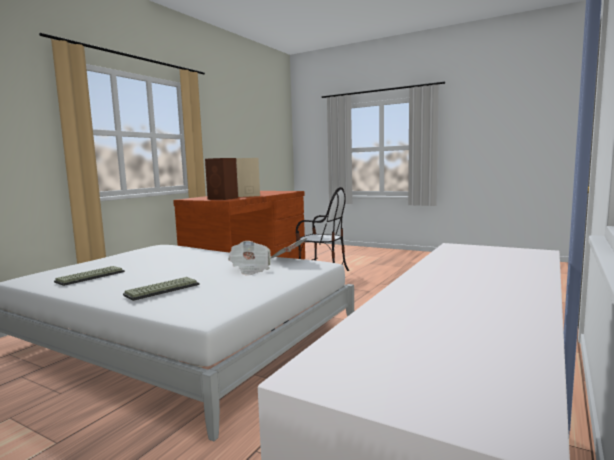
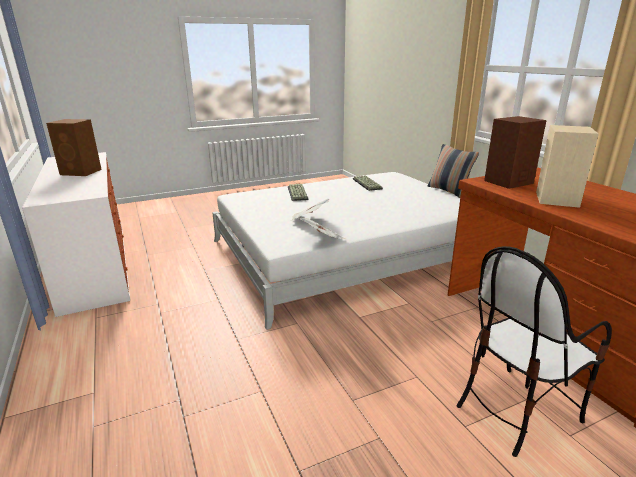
camera: 125 degrees right, 15 degrees up
(110, 254) = (449, 191): none -> pillow
(446, 288) = (81, 172): none -> brown speaker

